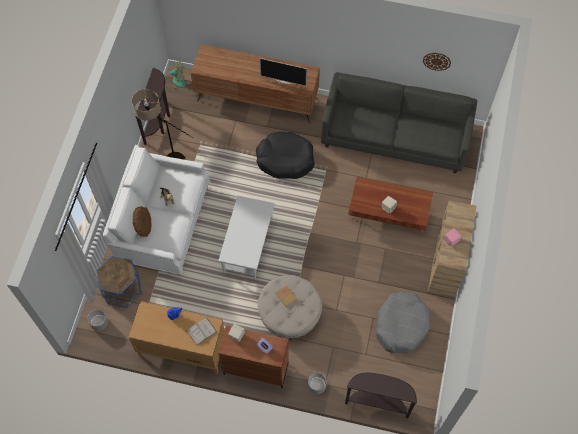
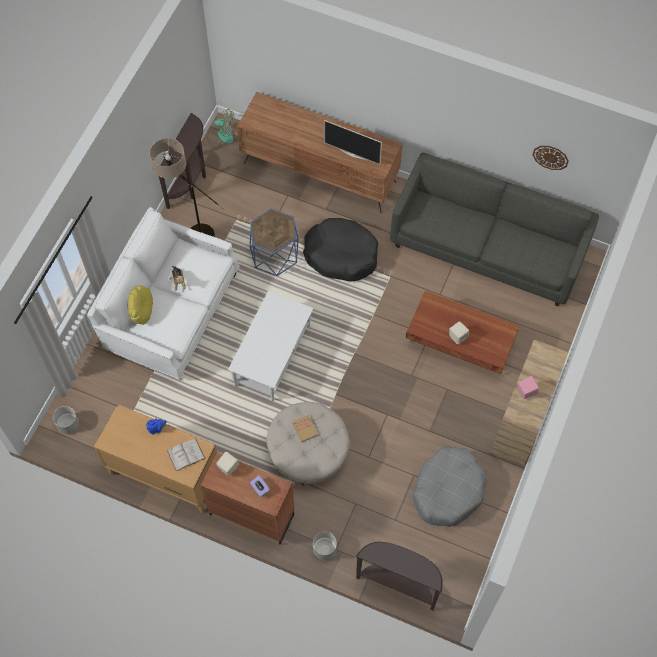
camera: 10 degrees right, 0 degrees up
(122, 289) = (105, 387): blue side table -> blue side table (275, 255)
(144, 227) = (142, 312): brown pillow -> yellow pillow

